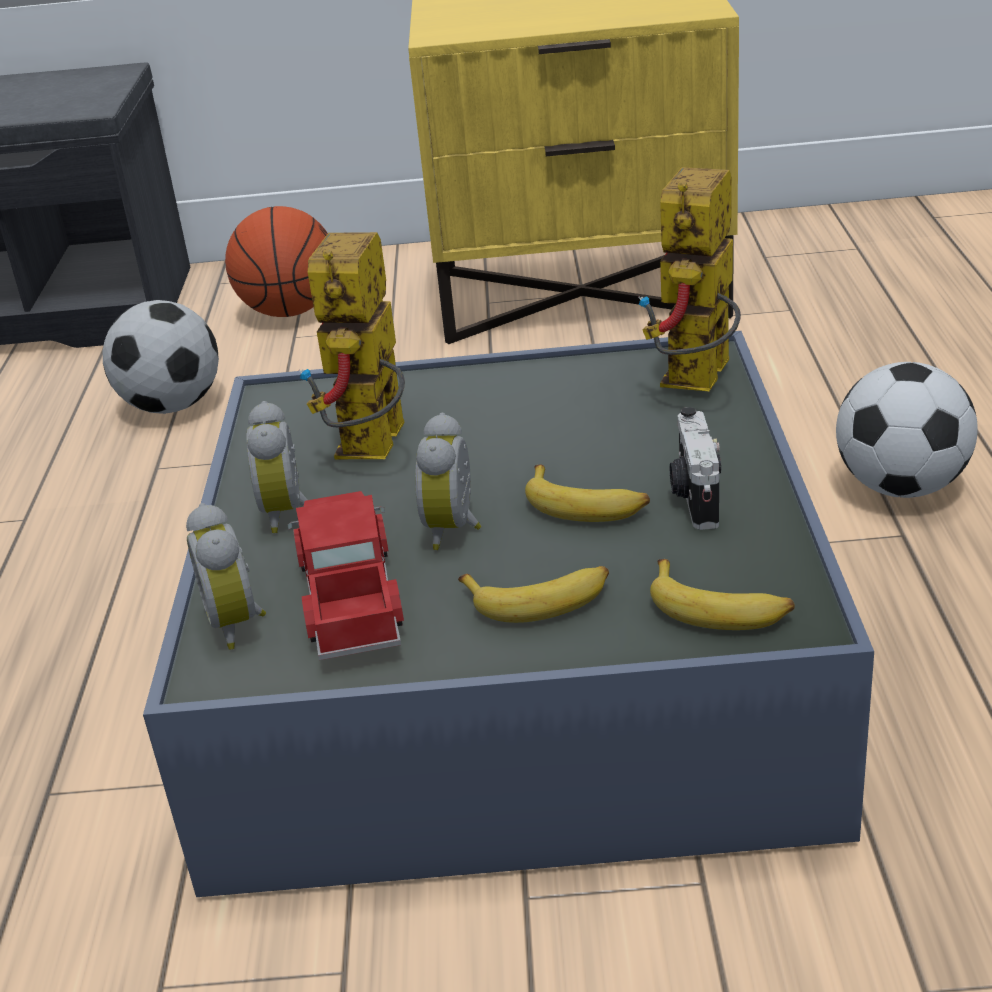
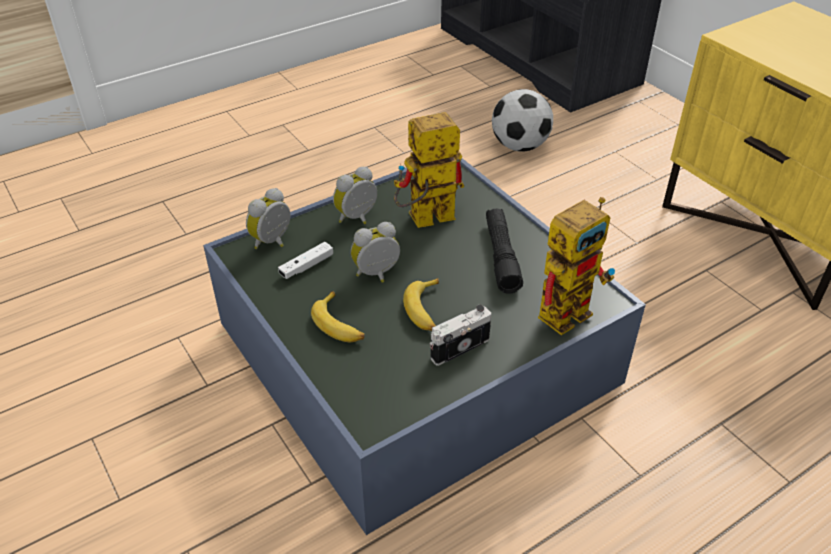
camera: 55 degrees right, 10 degrees up
(289, 311) = (636, 137): basketball -> none
(350, 599) = (306, 266): toy truck -> white game controller
(533, 407) = (501, 256): none -> black flashlight
(698, 383) = (569, 307): toy robot -> toy robot turned 150 degrees clockwise
(719, 608) = (368, 389): banana -> none
(901, 487) = (691, 459): football -> none

